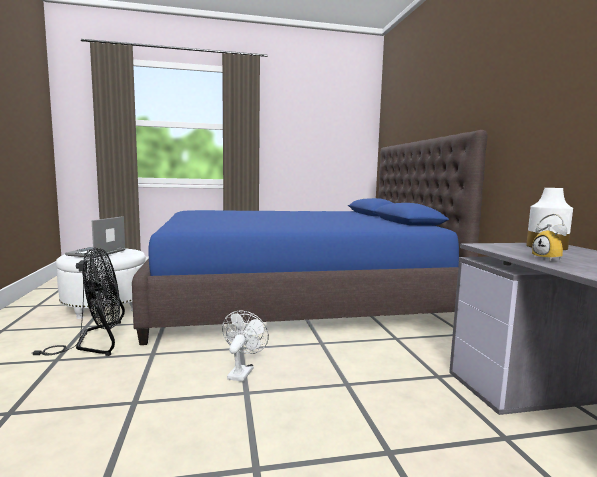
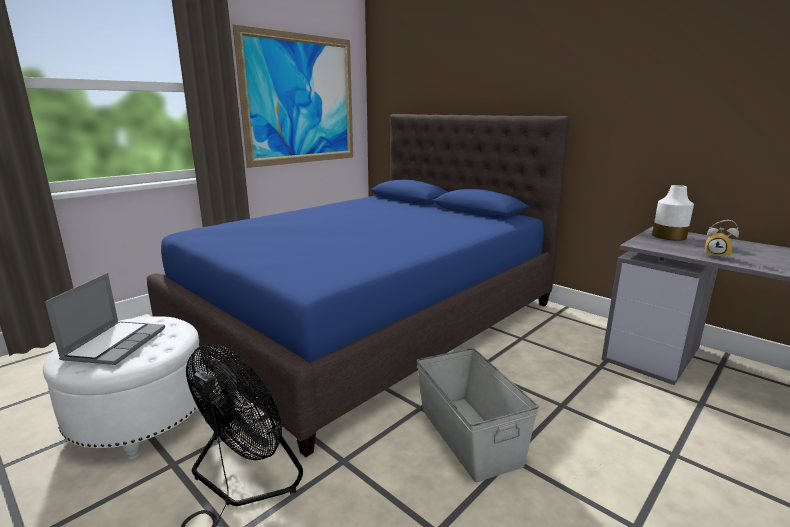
camera: 35 degrees left, 10 degrees up
(97, 253) = (115, 343): laptop -> laptop turned 150 degrees counterclockwise
(242, 371) = (468, 436): white fan -> grey storage box
(314, 138) = (301, 100): none -> picture

